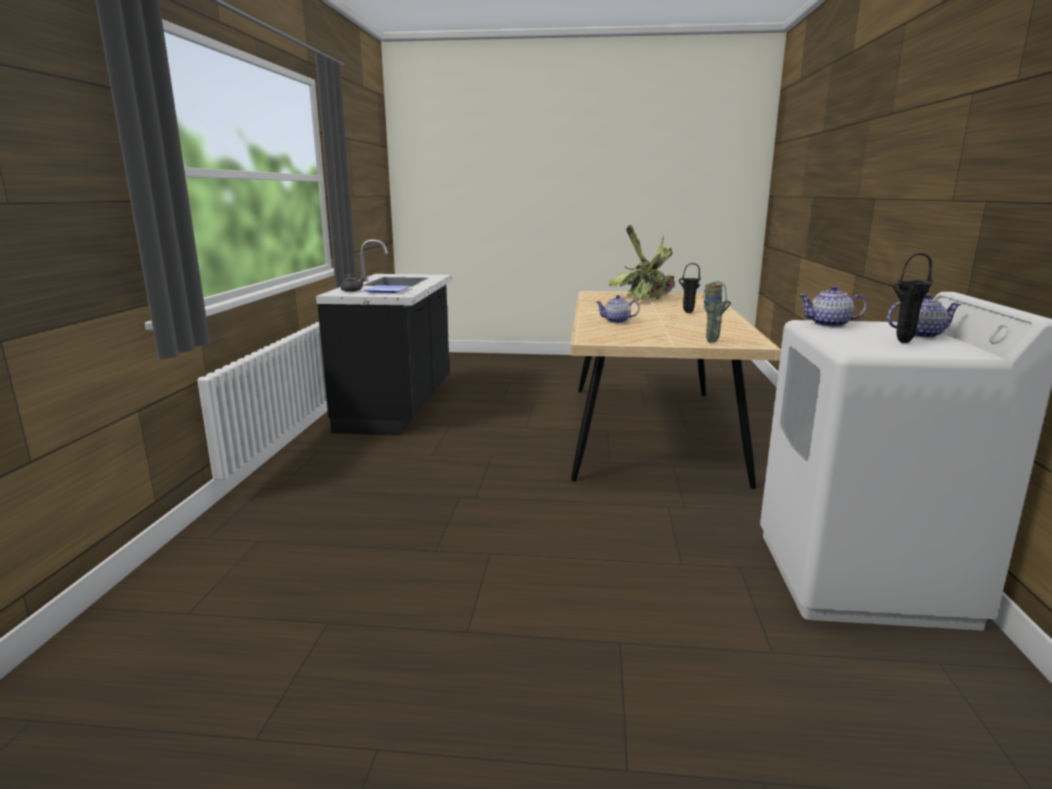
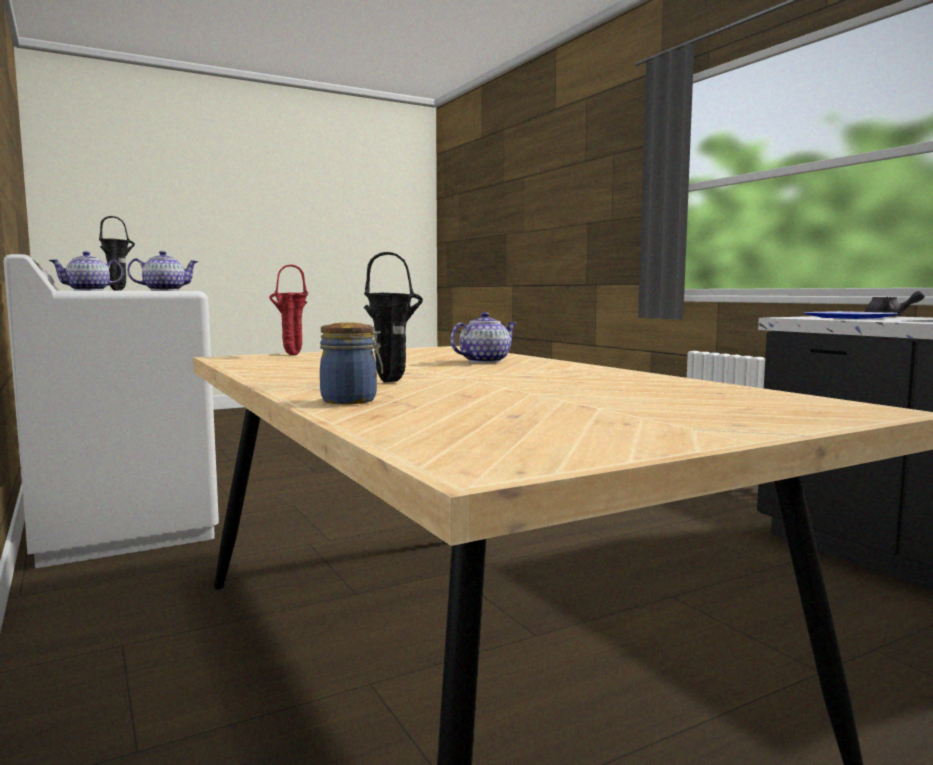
camera: 145 degrees right, 10 degrees down
(645, 298) = (620, 408): potted plant -> none
(713, 342) = (291, 355): green vase -> red vase

